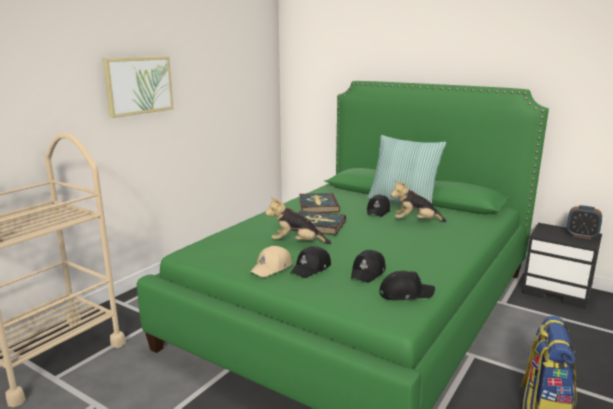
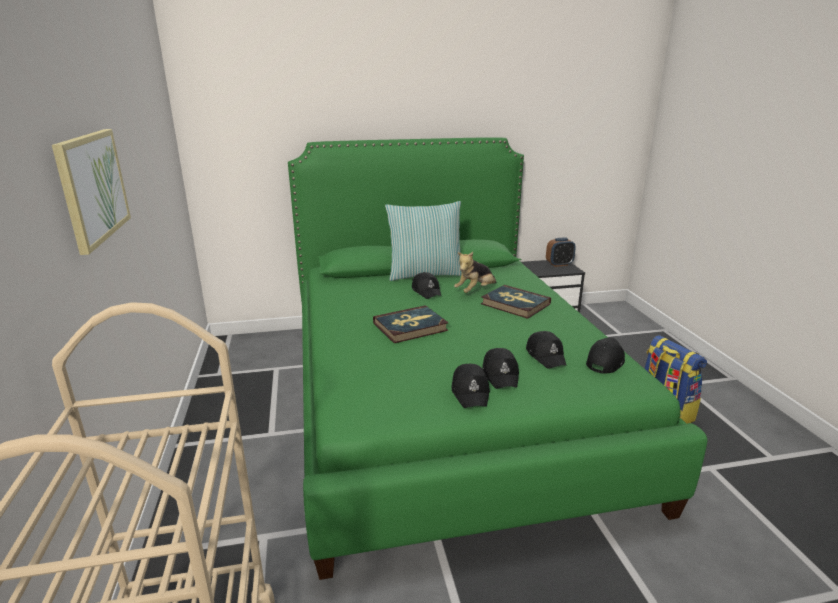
camera: 45 degrees left, 5 degrees up
(272, 268) = (470, 392): beige cap -> black cap
(296, 243) = (431, 354): plush toy -> none
(318, 205) = (361, 304): book -> book (515, 304)

